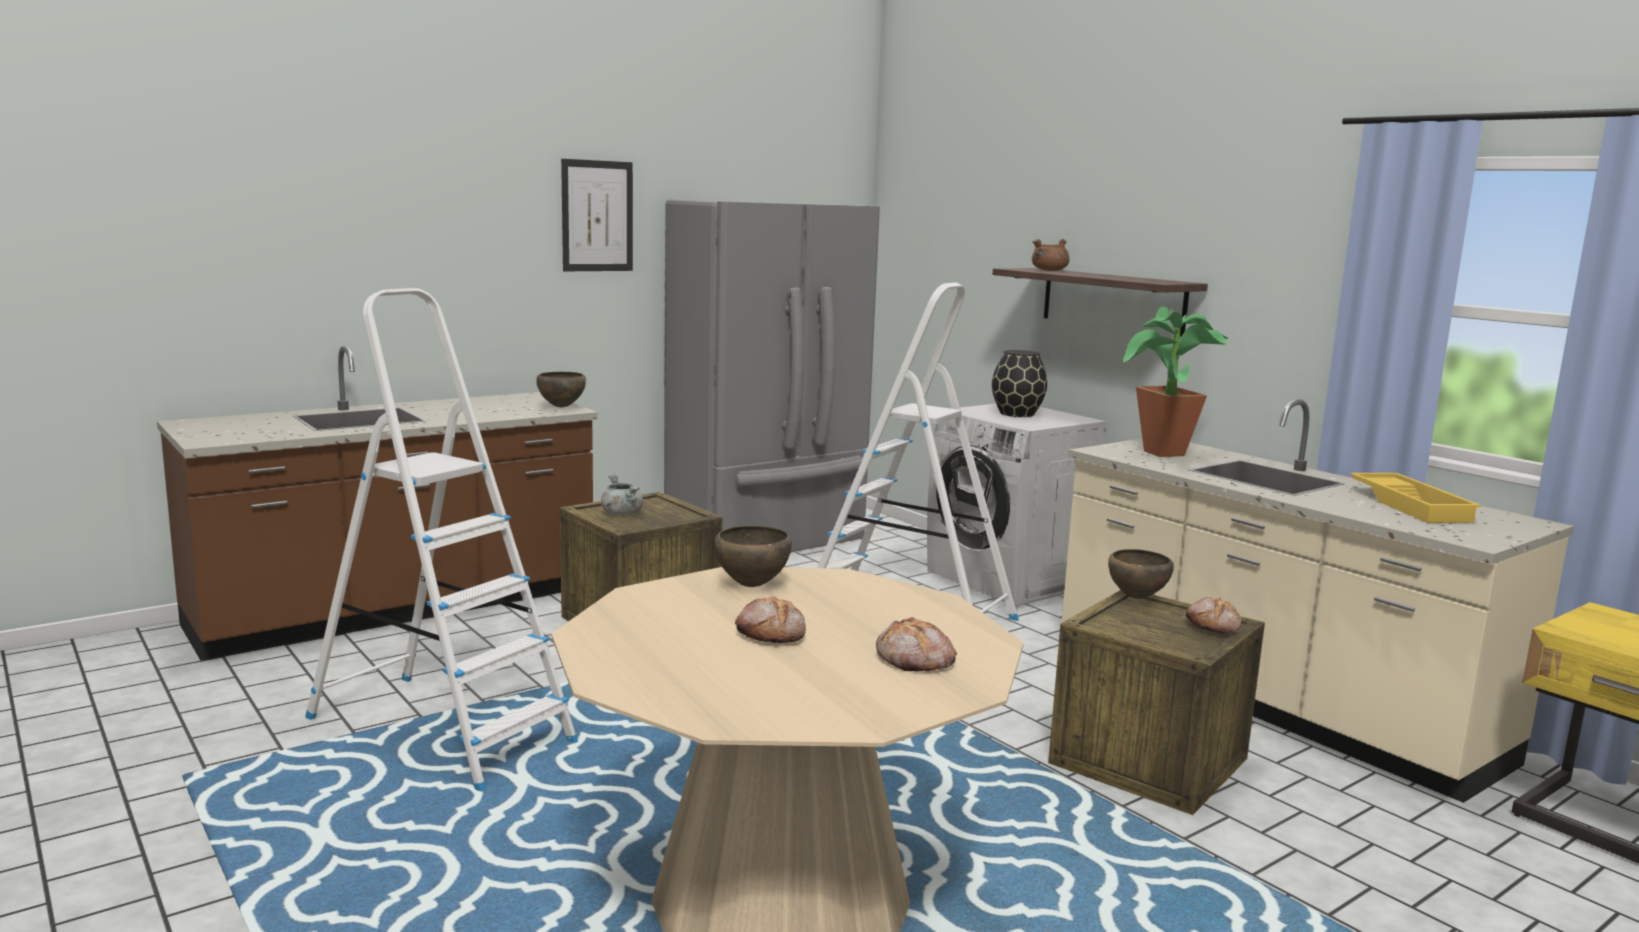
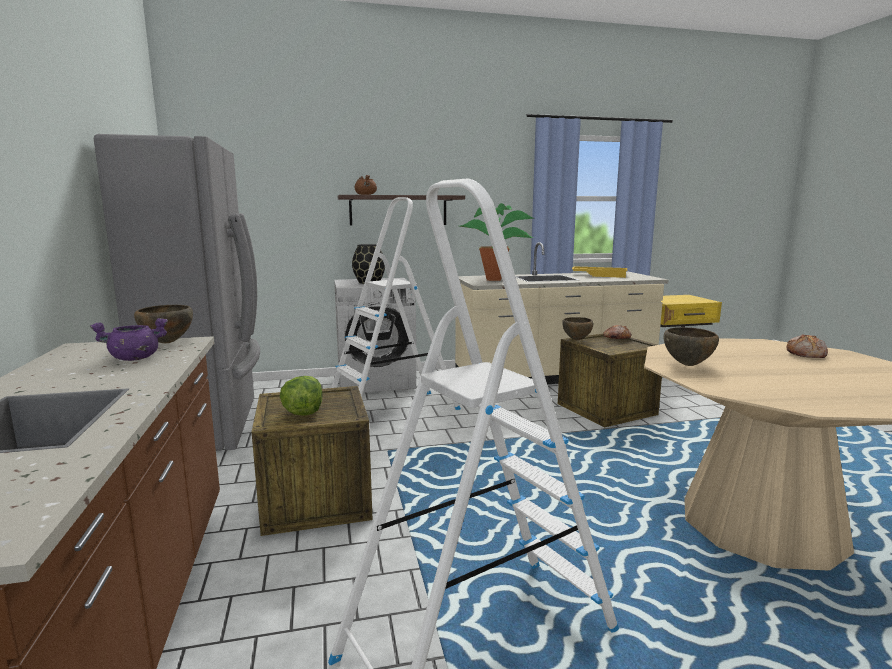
camera: 65 degrees left, 0 degrees up
(504, 409) = (134, 359): none -> purple cooking pot
(597, 216) = (57, 144): picture -> none
(621, 514) = (303, 413): grey cooking pot -> lettuce
(771, 634) = (782, 371): bread -> none

